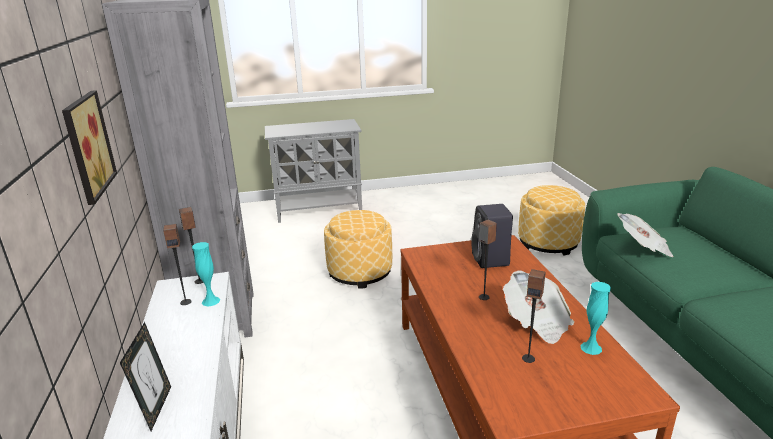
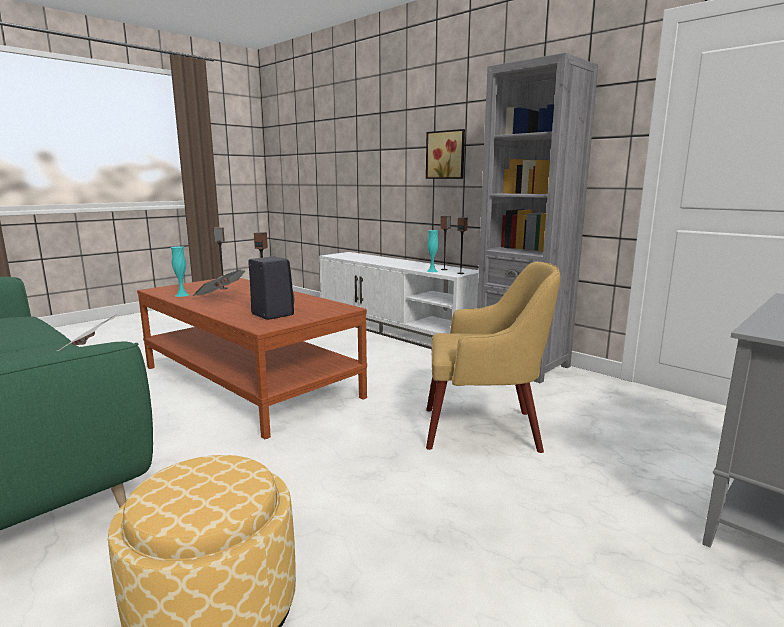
camera: 145 degrees right, 10 degrees down
(156, 408) = (380, 259): picture frame -> none
(360, 272) = (485, 429): ottoman -> yellow armchair

